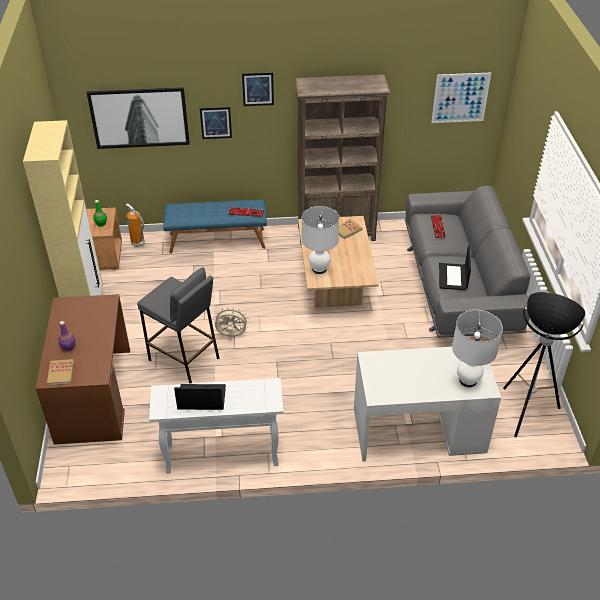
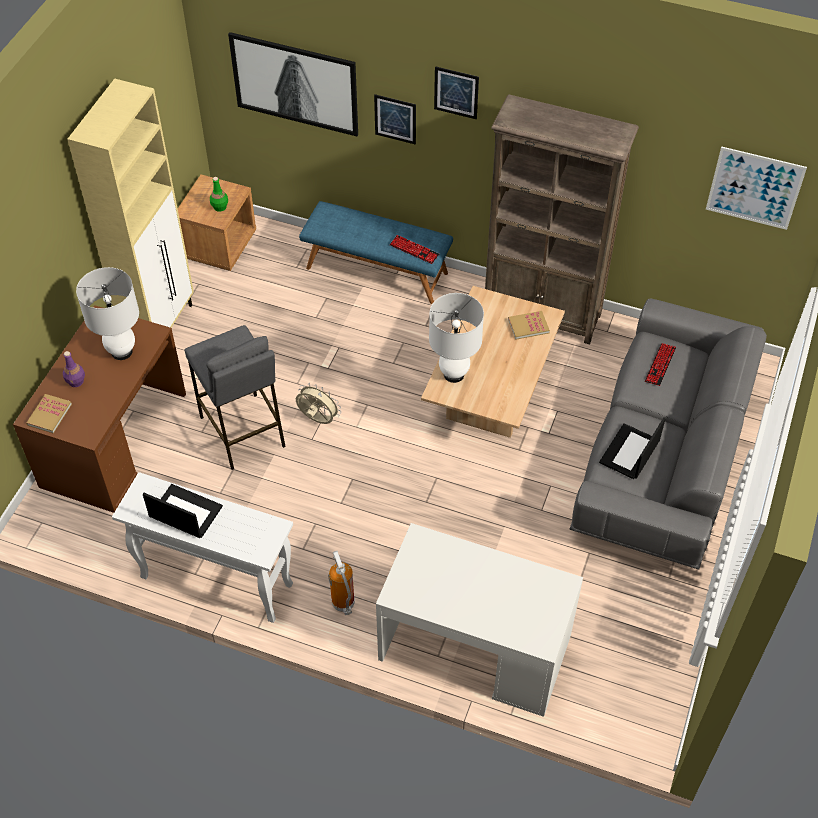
camera: 25 degrees right, 10 degrees up
(138, 243) = (275, 241): fire extinguisher -> fire extinguisher (343, 604)
(468, 380) = (526, 621): white table lamp -> white table lamp (122, 351)
(525, 412) = (633, 681): floor lamp -> none

